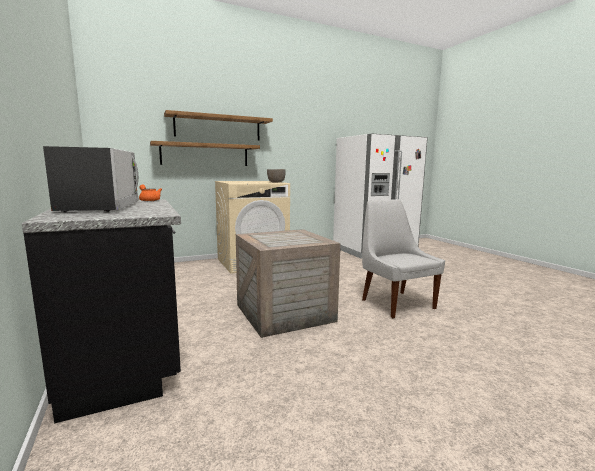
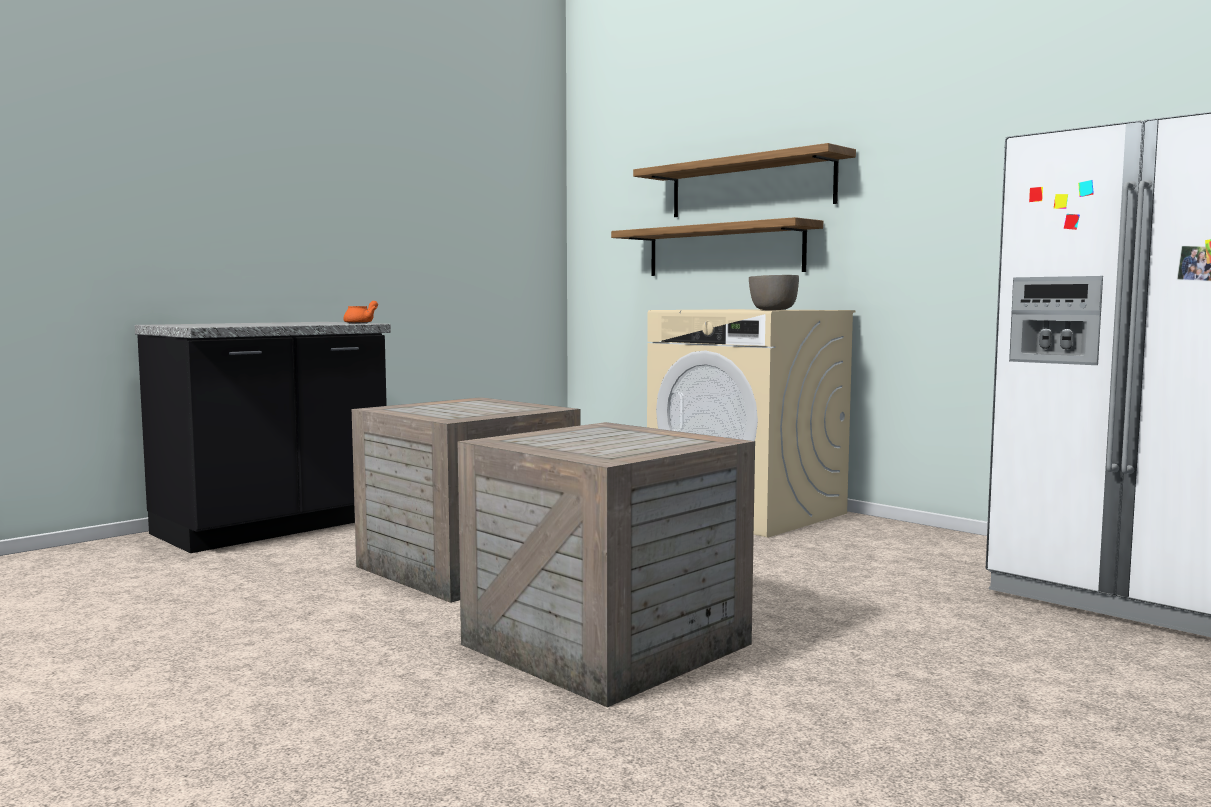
camera: 70 degrees right, 5 degrees down
(101, 207) = (267, 323): microwave -> none
(395, 303) = (611, 644): white chair -> crate

